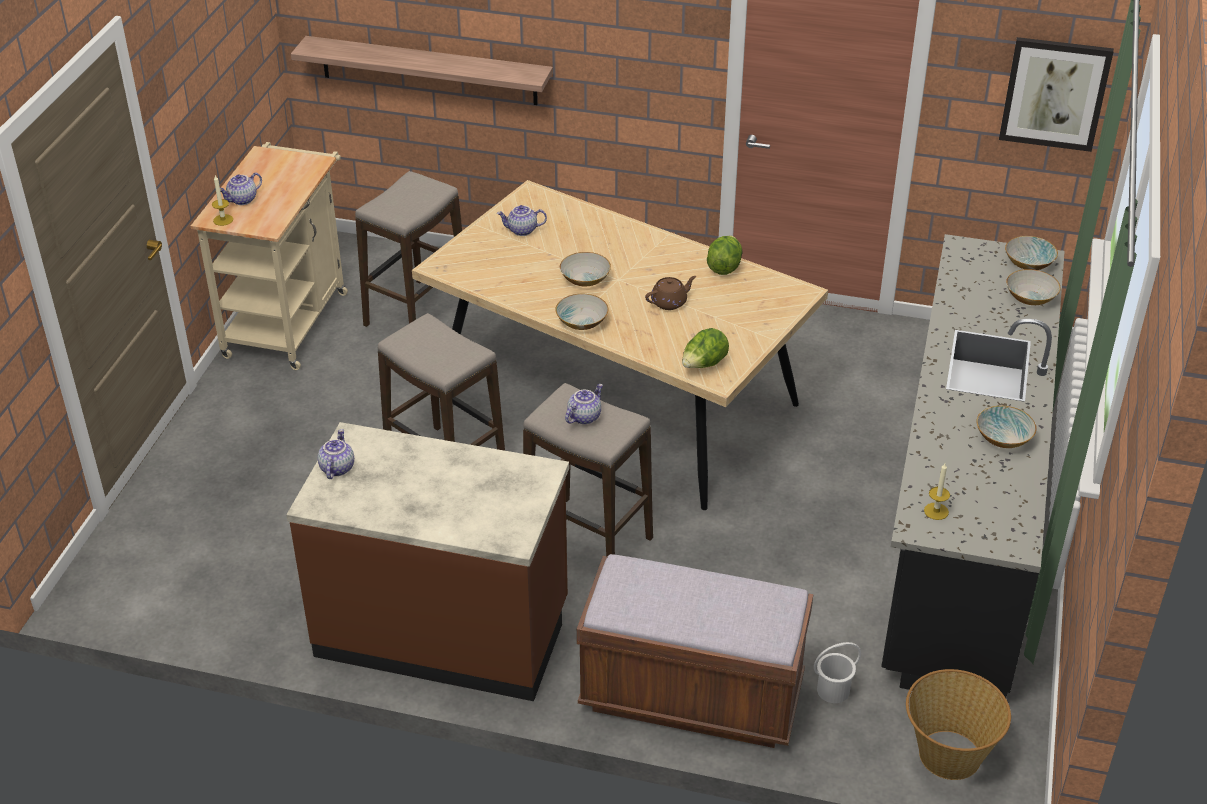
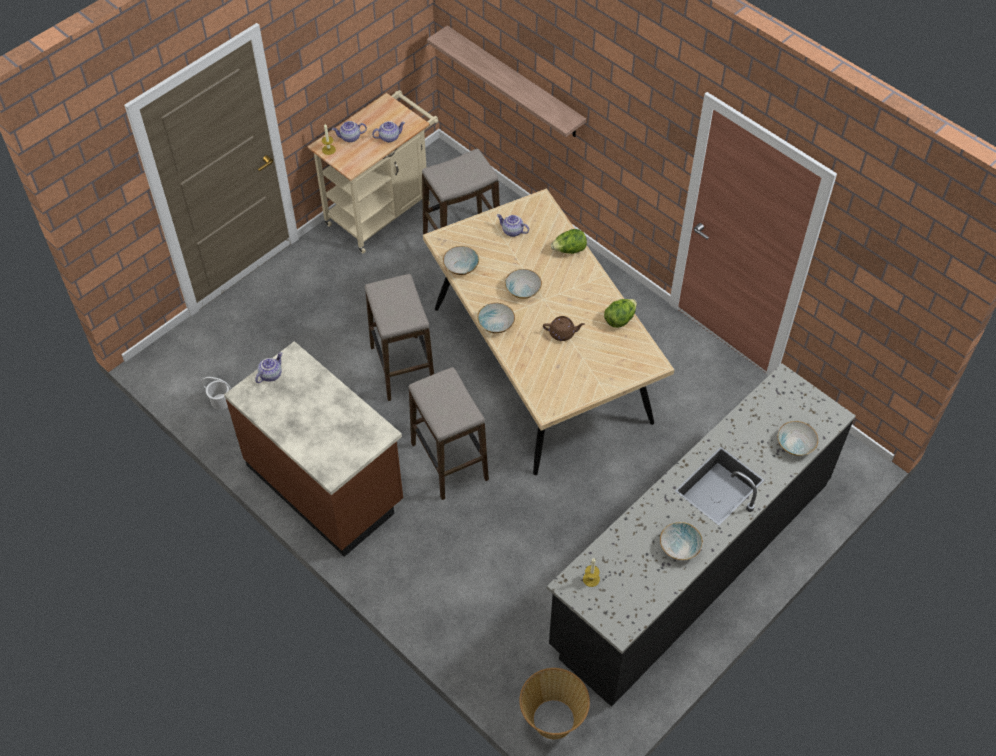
camera: 30 degrees right, 15 degrees up
(583, 416) = (445, 398): teapot -> teapot (389, 137)
(691, 696) = (433, 600): brown bench -> none
(704, 365) = (546, 393): lettuce -> lettuce (569, 250)
(833, 691) = (518, 640): white bucket -> white bucket (221, 402)
(1029, 264) = (819, 415): bowl -> bowl (461, 267)
(1054, 93) = (897, 301): picture -> none

